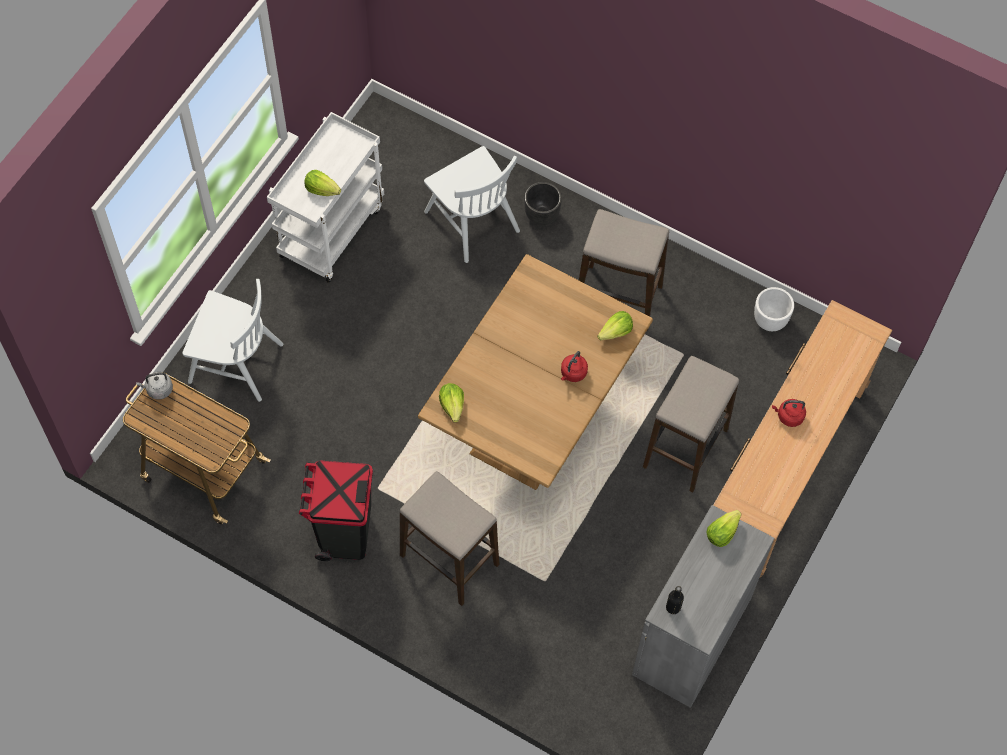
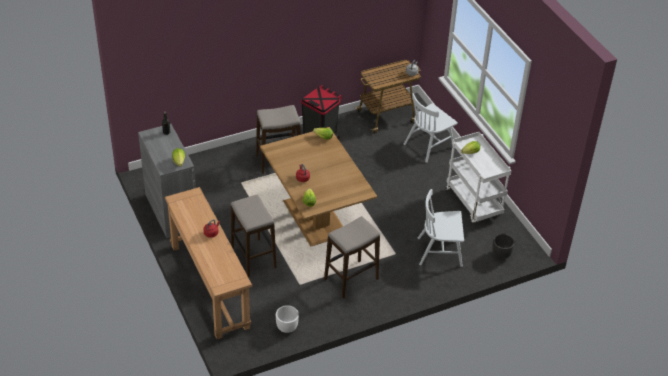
camera: 125 degrees right, 20 degrees down
(542, 215) = (422, 278): black planter -> black planter (501, 255)

